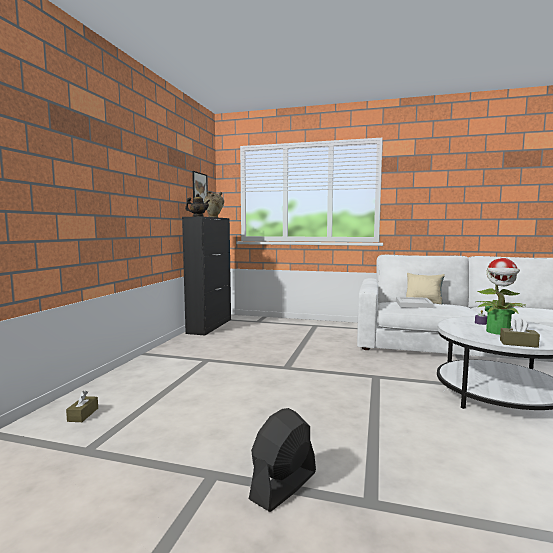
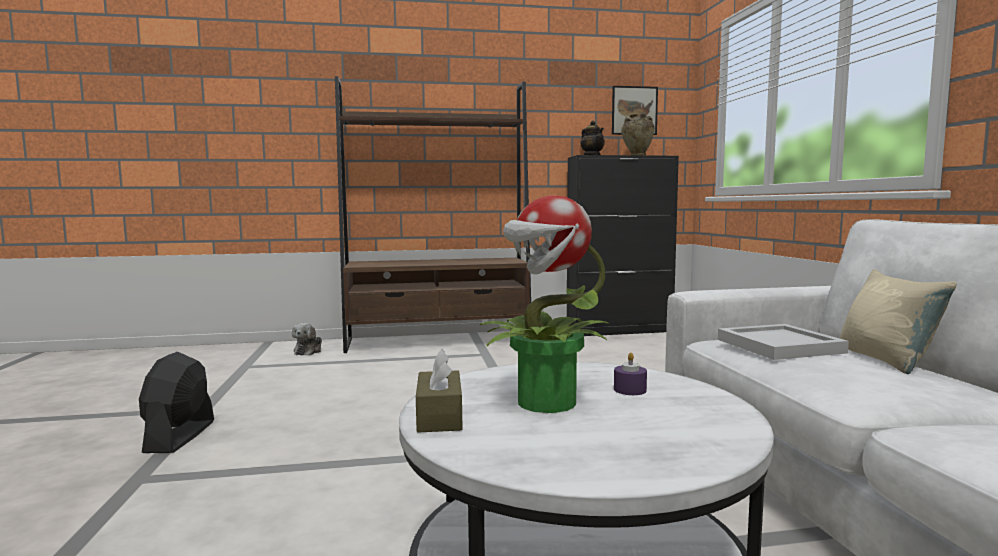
camera: 65 degrees right, 0 degrees up
(83, 414) = (308, 351): brown tissue box -> plush toy
(149, 366) = (439, 341): none -> brown bookcase
(283, 485) = (180, 436): black fan -> black fan turned 105 degrees counterclockwise

